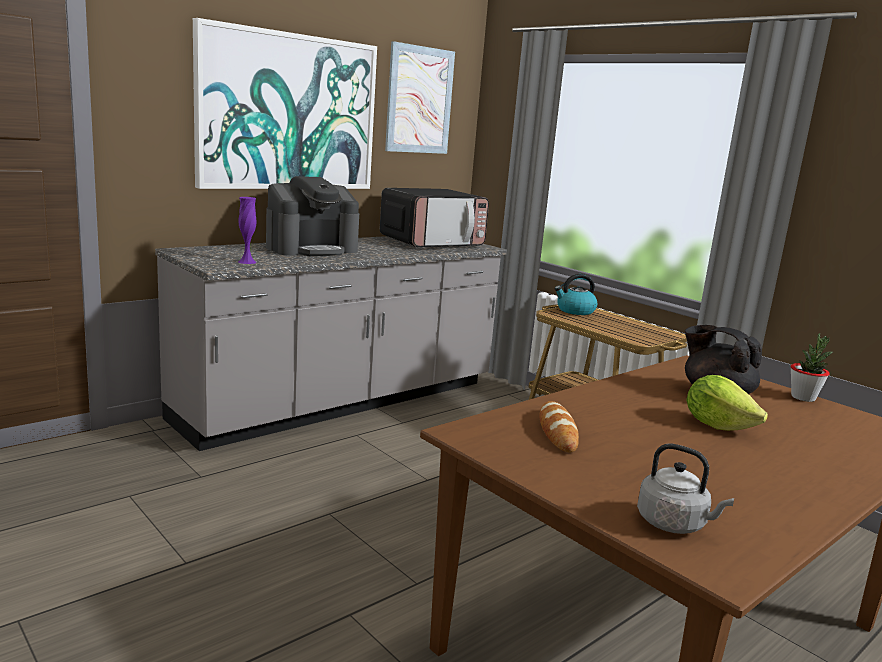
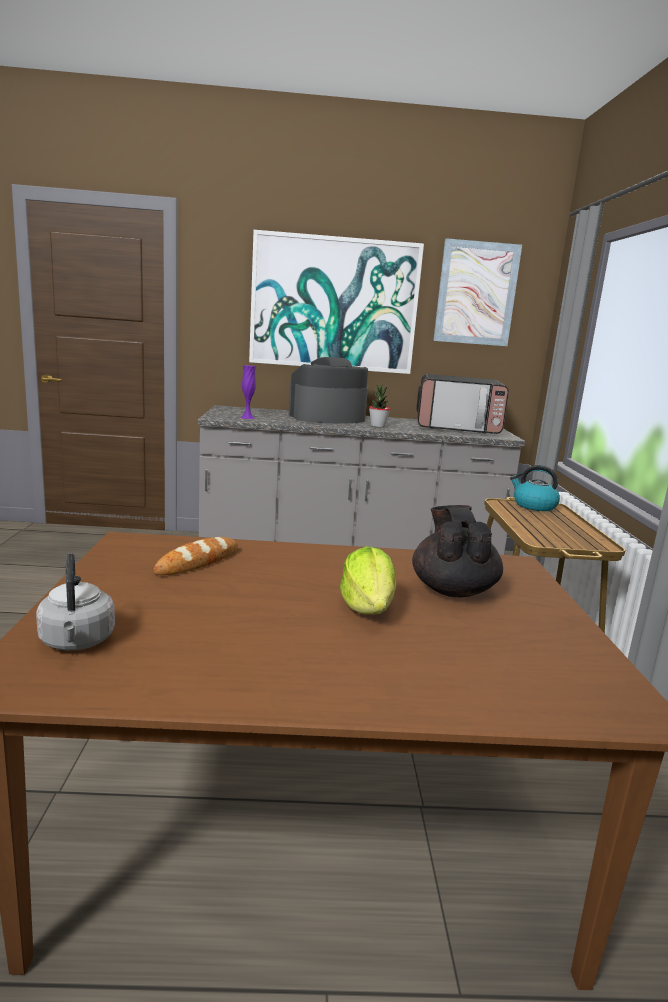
camera: 40 degrees right, 0 degrees up
(312, 249) = (327, 418): coffee machine -> coffee machine turned 150 degrees clockwise
(803, 398) = (573, 626): potted plant -> potted plant (377, 426)

